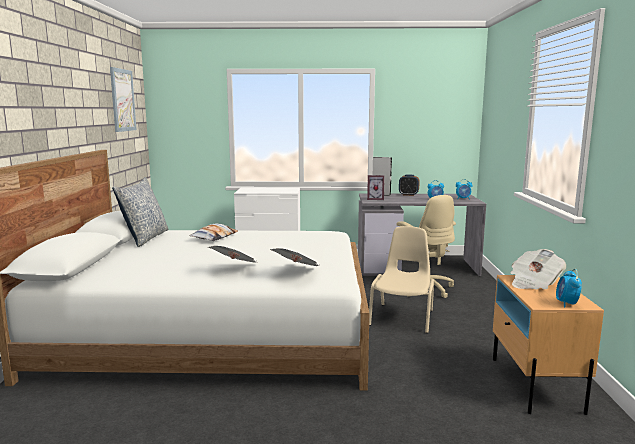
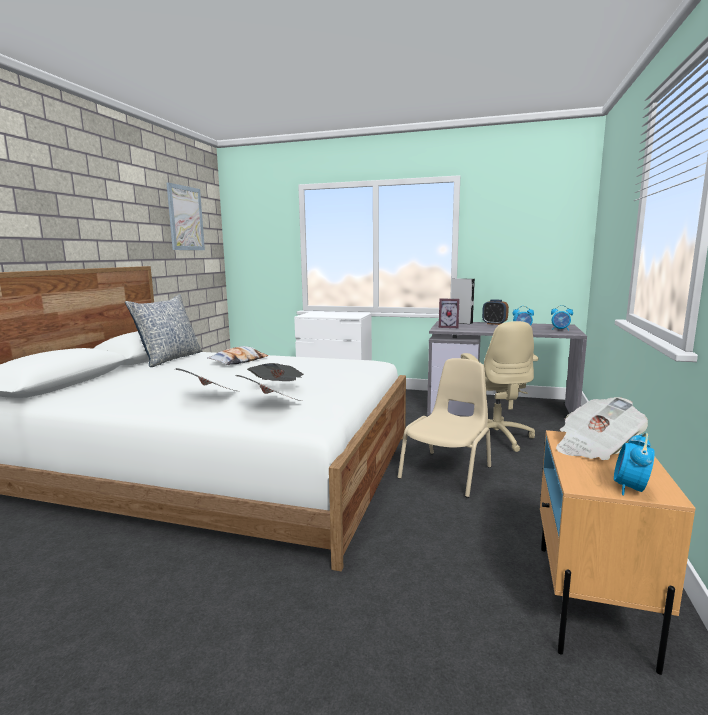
camera: 15 degrees right, 0 degrees up
(282, 258) = (278, 388): none -> newspaper

